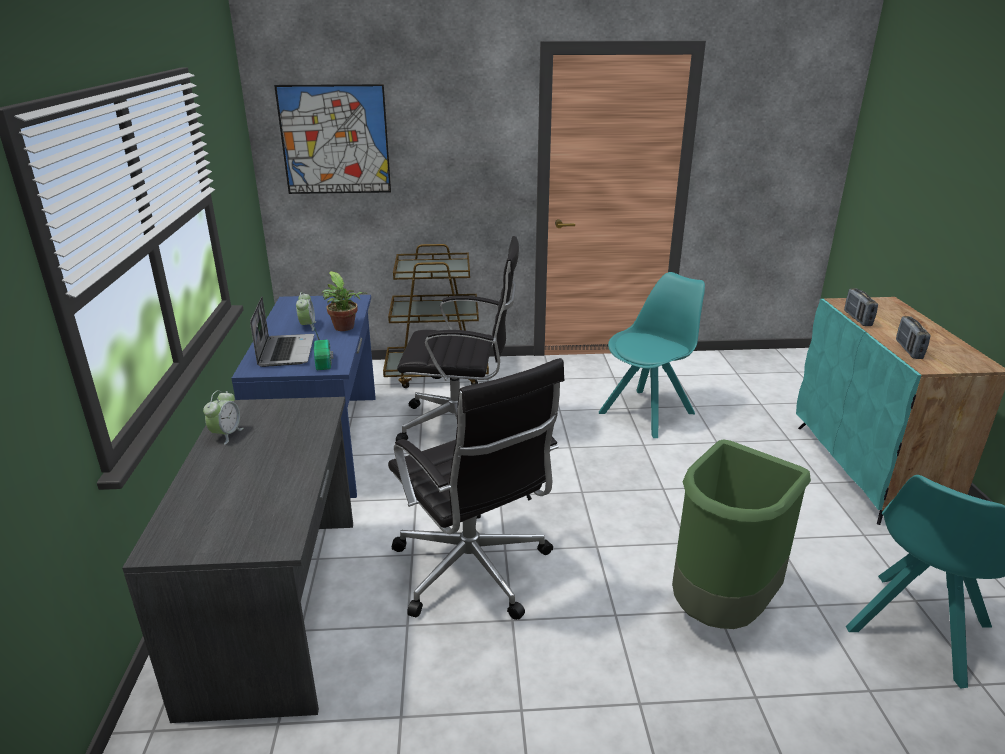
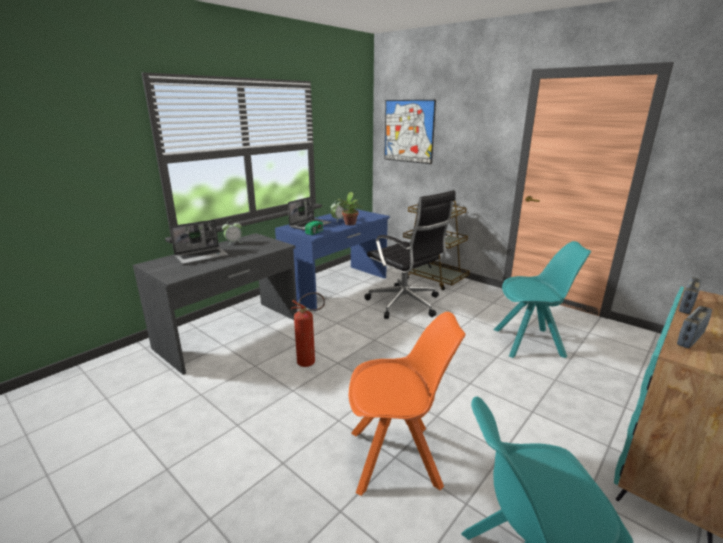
camera: 45 degrees right, 5 degrees down
(231, 484) = (202, 256): none -> laptop
(473, 571) = (310, 363): black office chair -> fire extinguisher
(720, 609) = (397, 458): green trash can -> orange chair

